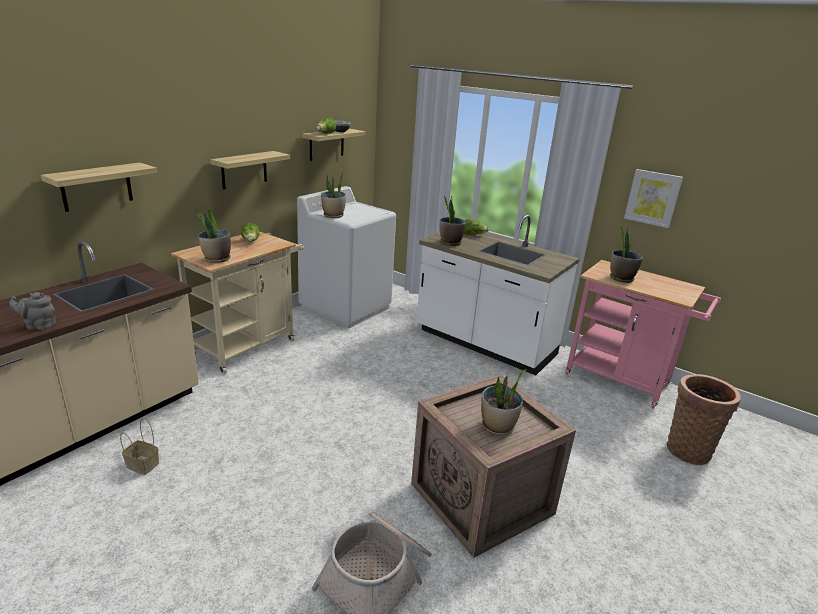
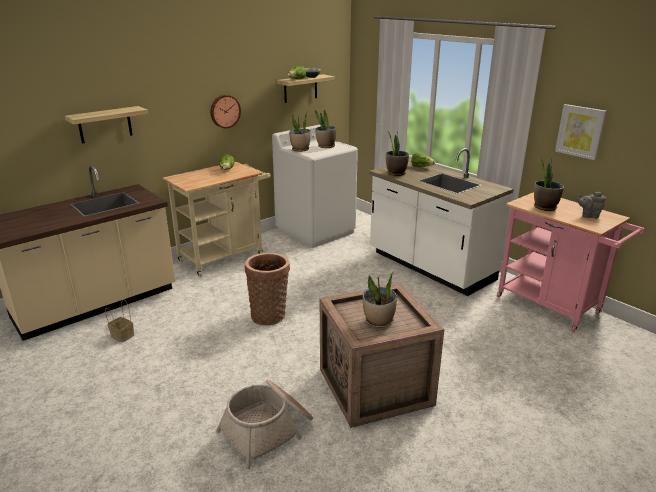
camera: 15 degrees right, 0 degrees up
(39, 325) = (53, 224): grey teapot -> grey teapot (588, 215)
(216, 259) = (194, 183): potted plant -> potted plant (325, 146)
(244, 170) = (224, 111): shelf -> wall clock
(688, 449) = (592, 369): basket -> basket (269, 315)

